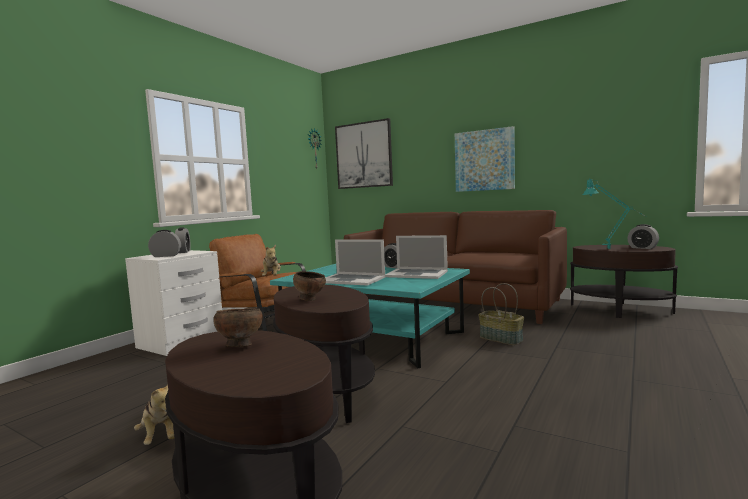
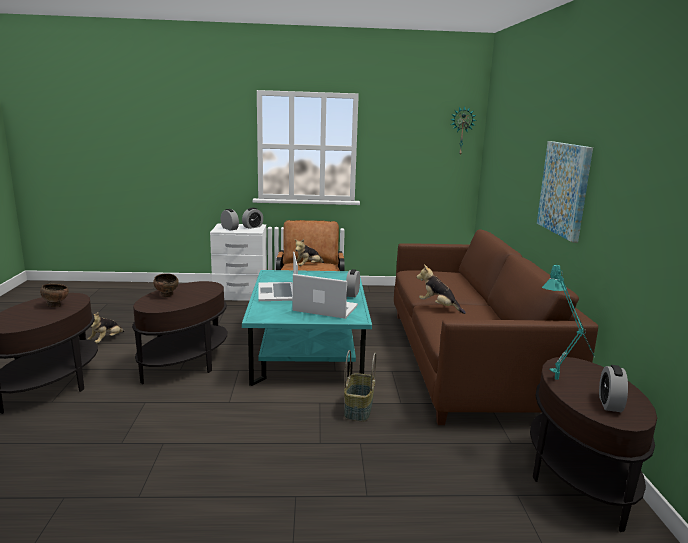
camera: 55 degrees right, 10 degrees up
(364, 155) = (500, 146): picture -> none
(416, 274) = (325, 308): laptop -> laptop turned 120 degrees clockwise
(457, 256) = (438, 307): none -> plush toy

